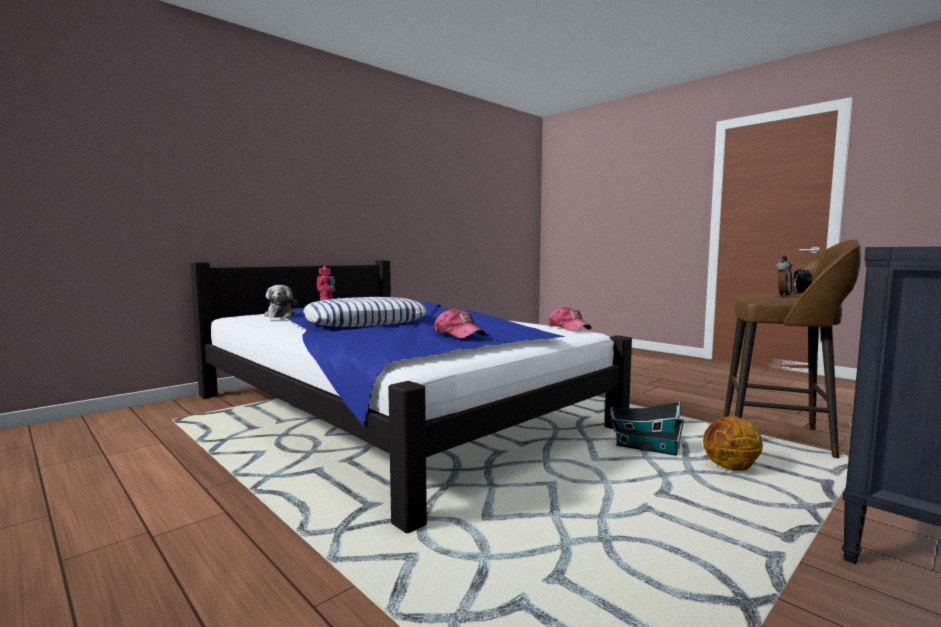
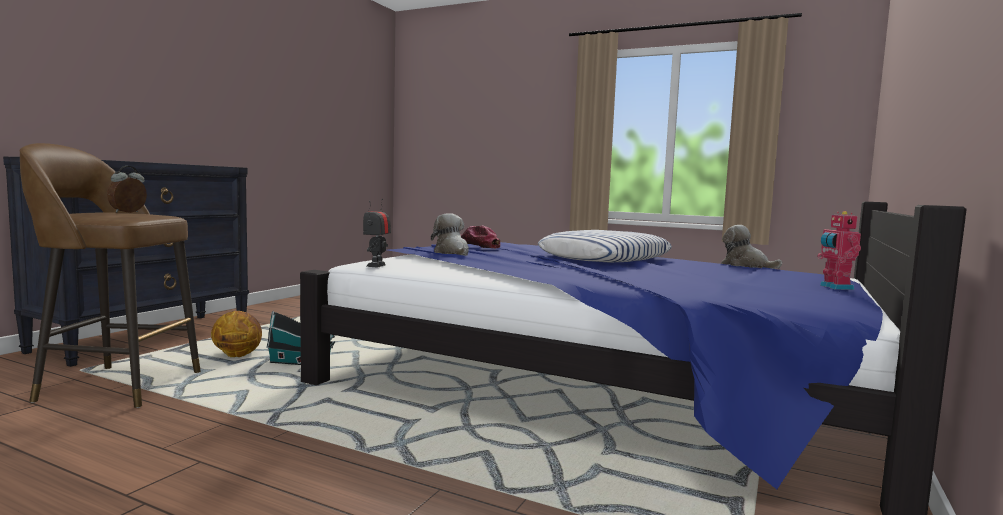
camera: 160 degrees right, 0 degrees up
(498, 329) = (452, 253): none -> plush toy
(568, 328) = (376, 265): cap -> toy robot
(800, 294) = (87, 212): alarm clock -> none

